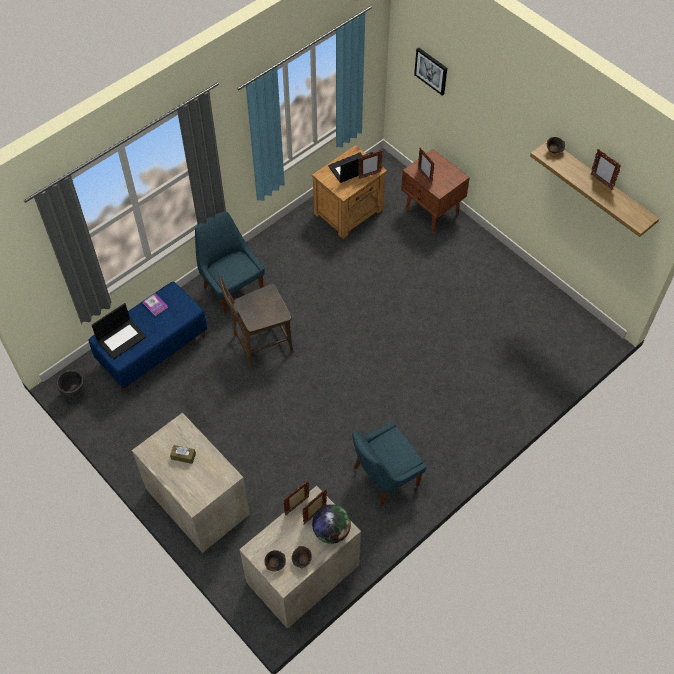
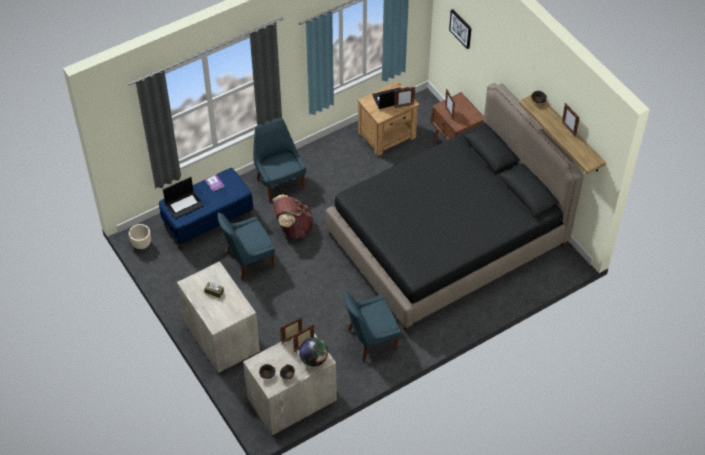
camera: 10 degrees right, 5 degrees down
(75, 393) = (141, 244): black planter -> beige planter
(212, 395) = (248, 260): none -> blue chair
(259, 344) = (293, 228): brown chair -> brown backpack
(448, 331) = (447, 239): none -> black bed

